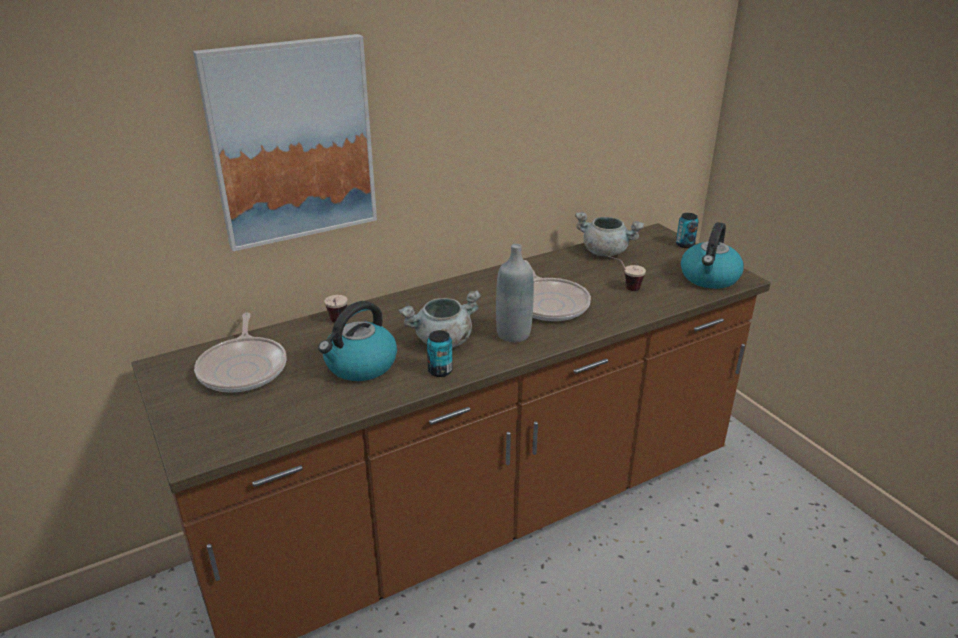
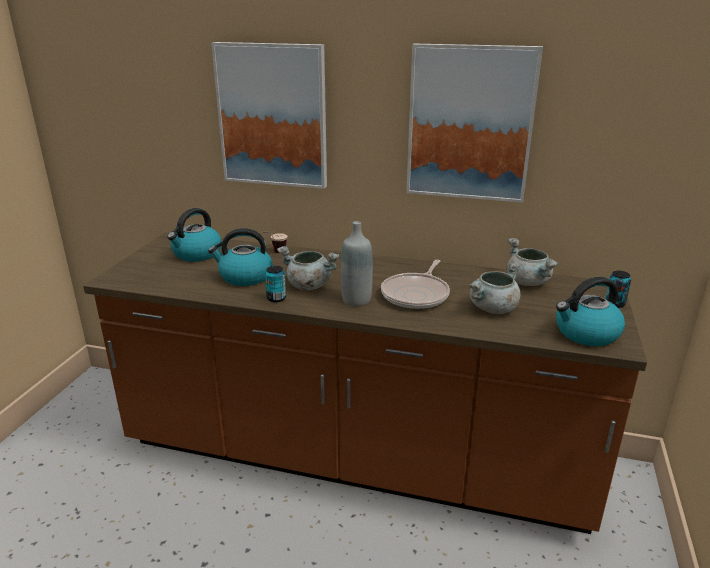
camera: 45 degrees right, 5 degrees down
(244, 368) = (196, 254): frying pan -> kettle
(525, 102) = (470, 123): none -> picture
(624, 288) = (493, 309): cup -> grey cooking pot

